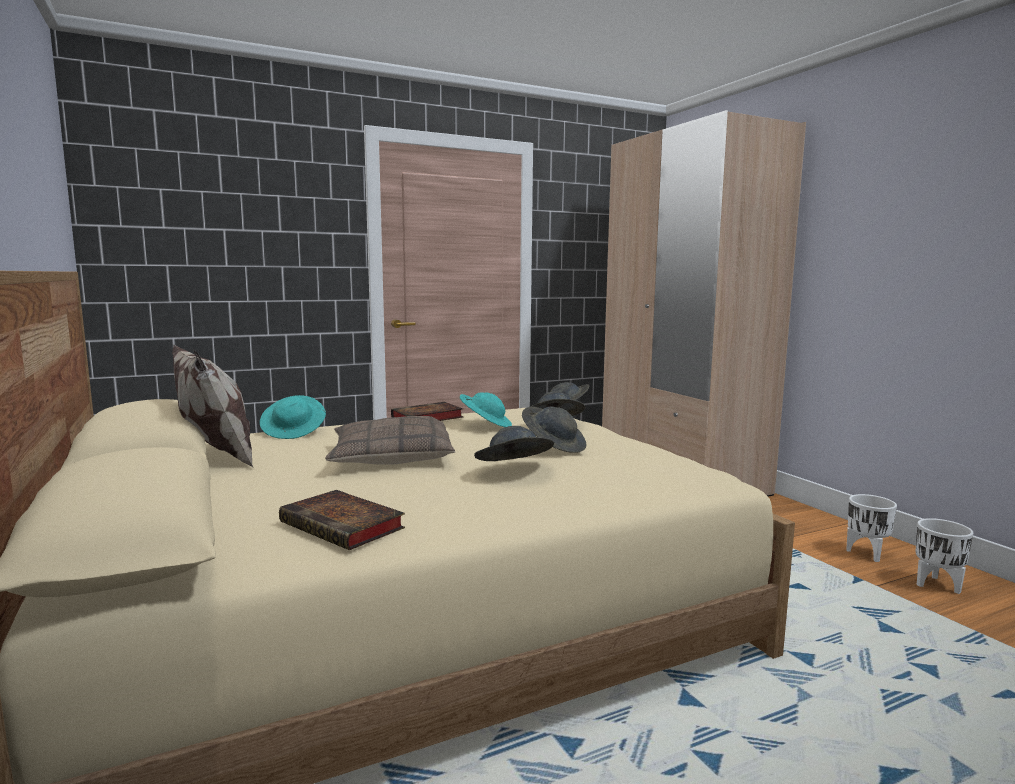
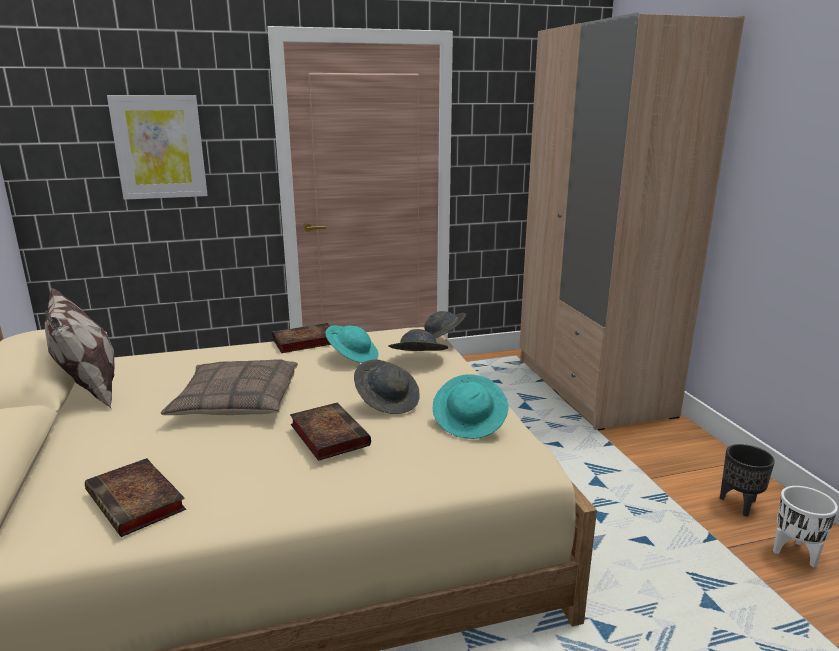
camera: 10 degrees right, 10 degrees up
(250, 236) = (159, 147): none -> picture
(294, 432) = (175, 357): turquoise hat -> turquoise hat (470, 422)
(513, 469) = (327, 434): grey hat -> book
(866, 553) = (739, 504): white planter -> black planter

